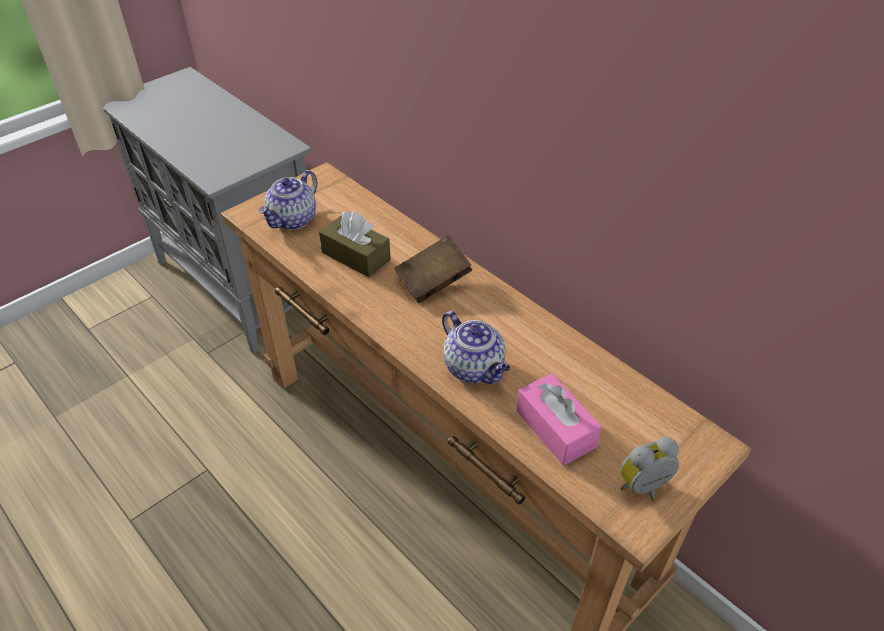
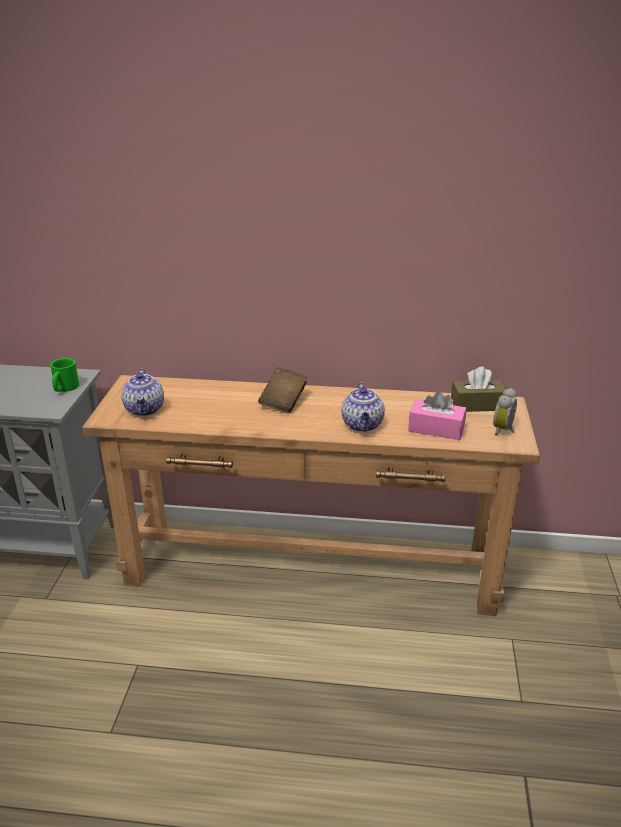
camera: 40 degrees left, 15 degrees down
(254, 157) = (64, 388): none -> green mug
(356, 256) = (217, 409): brown tissue box -> brown tissue box (477, 405)
(475, 368) = (363, 425): teapot -> teapot turned 75 degrees clockwise

